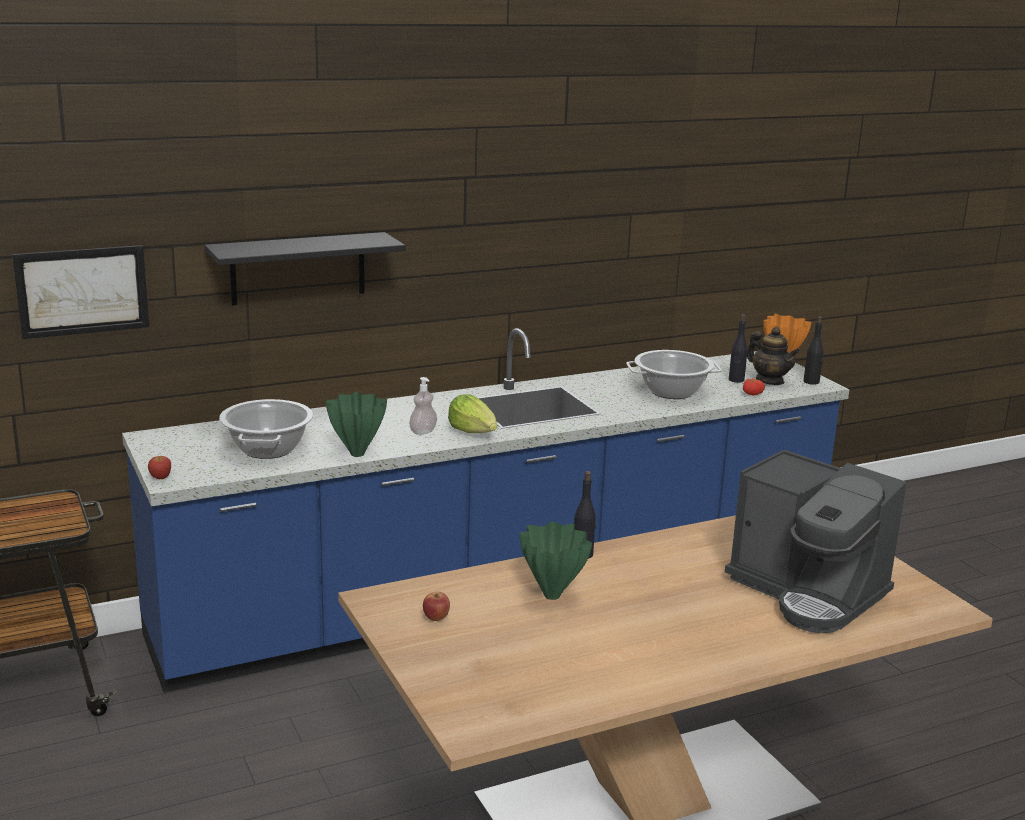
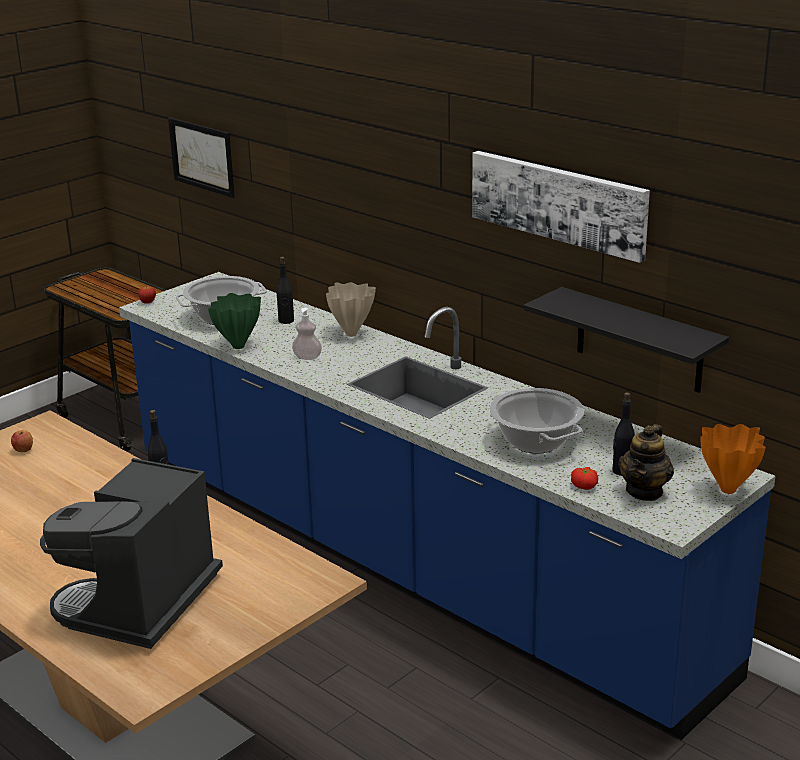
camera: 70 degrees right, 5 degrees up
(298, 268) = (317, 185): black shelf -> black shelf (639, 341)
(391, 408) = (351, 334): none -> beige vase
(473, 432) = (326, 375): lettuce -> none
(552, 595) = (79, 485): green vase -> none
(594, 201) = (558, 203): none -> picture
(811, 382) = (676, 518): black bottle -> black bottle (286, 321)

